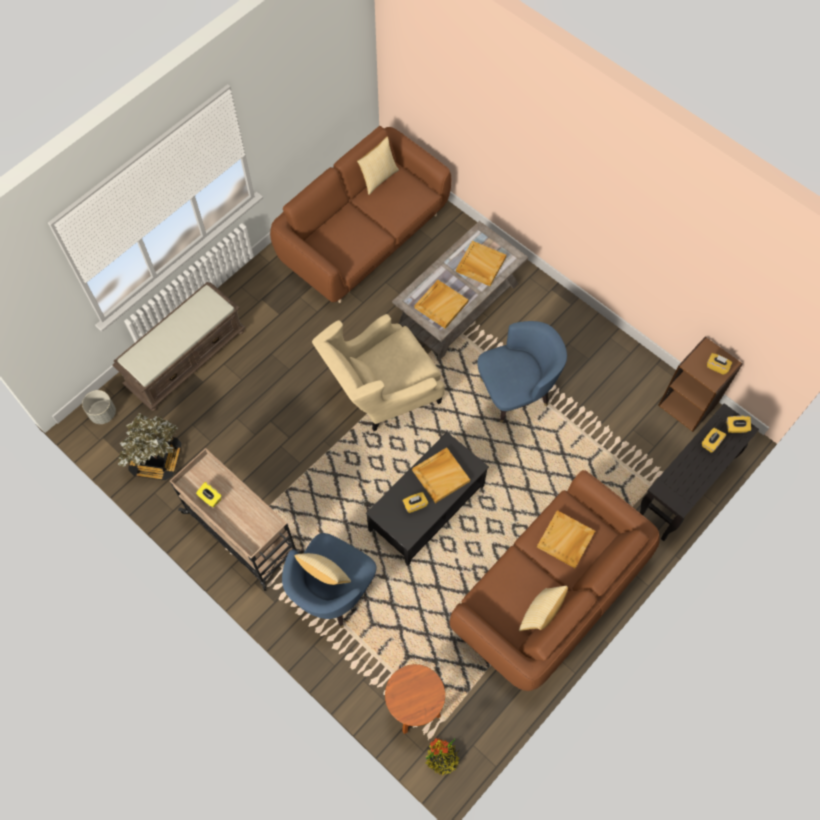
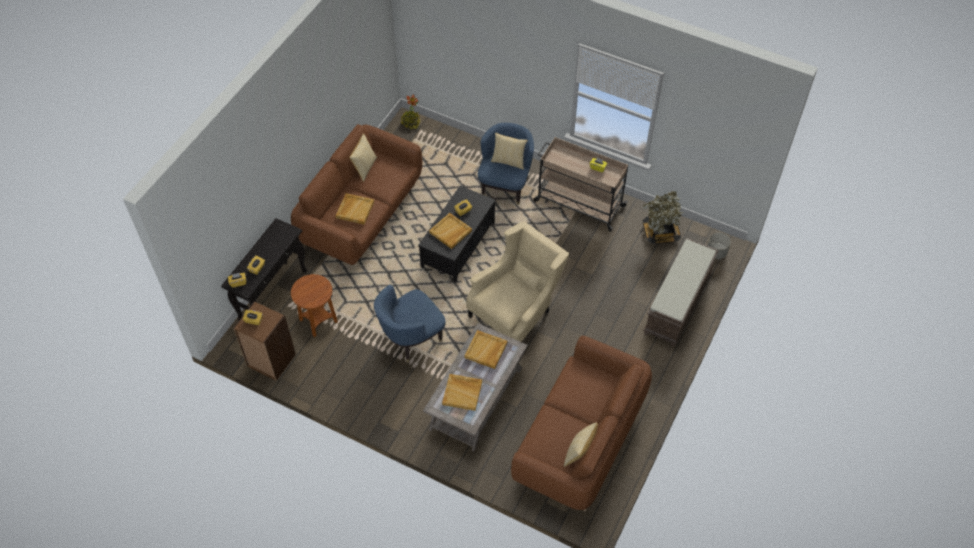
camera: 165 degrees right, 10 degrees down
(414, 708) = (434, 141): brown side table -> brown side table (318, 320)

